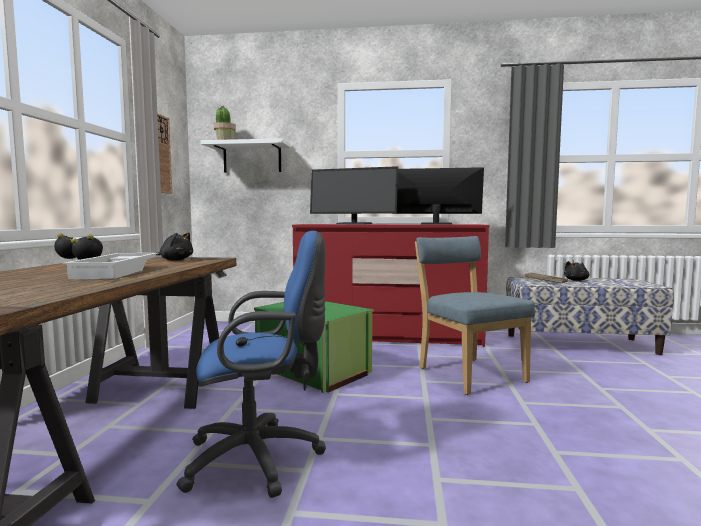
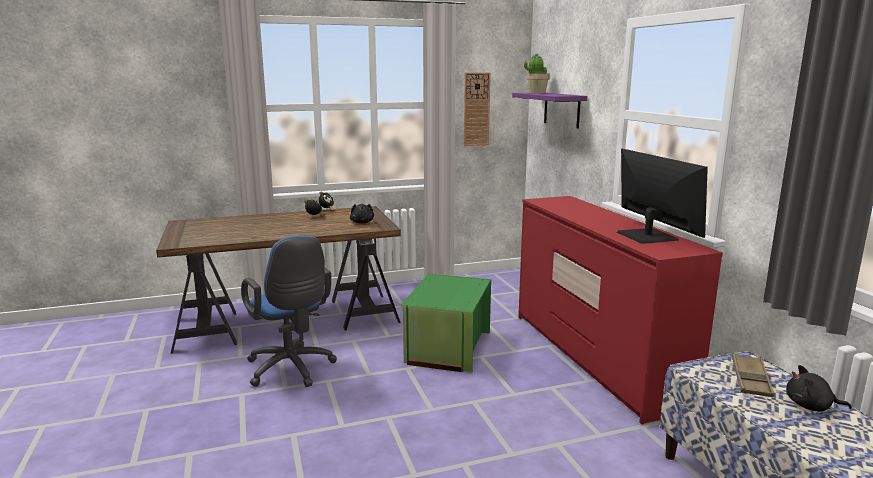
camera: 65 degrees right, 10 degrees up
(118, 272) = (290, 229): white tray -> none
(252, 158) = (561, 109): white shelf -> purple shelf
(354, 224) = (580, 211): monitor -> none
(468, 373) = (521, 423): blue chair -> none

